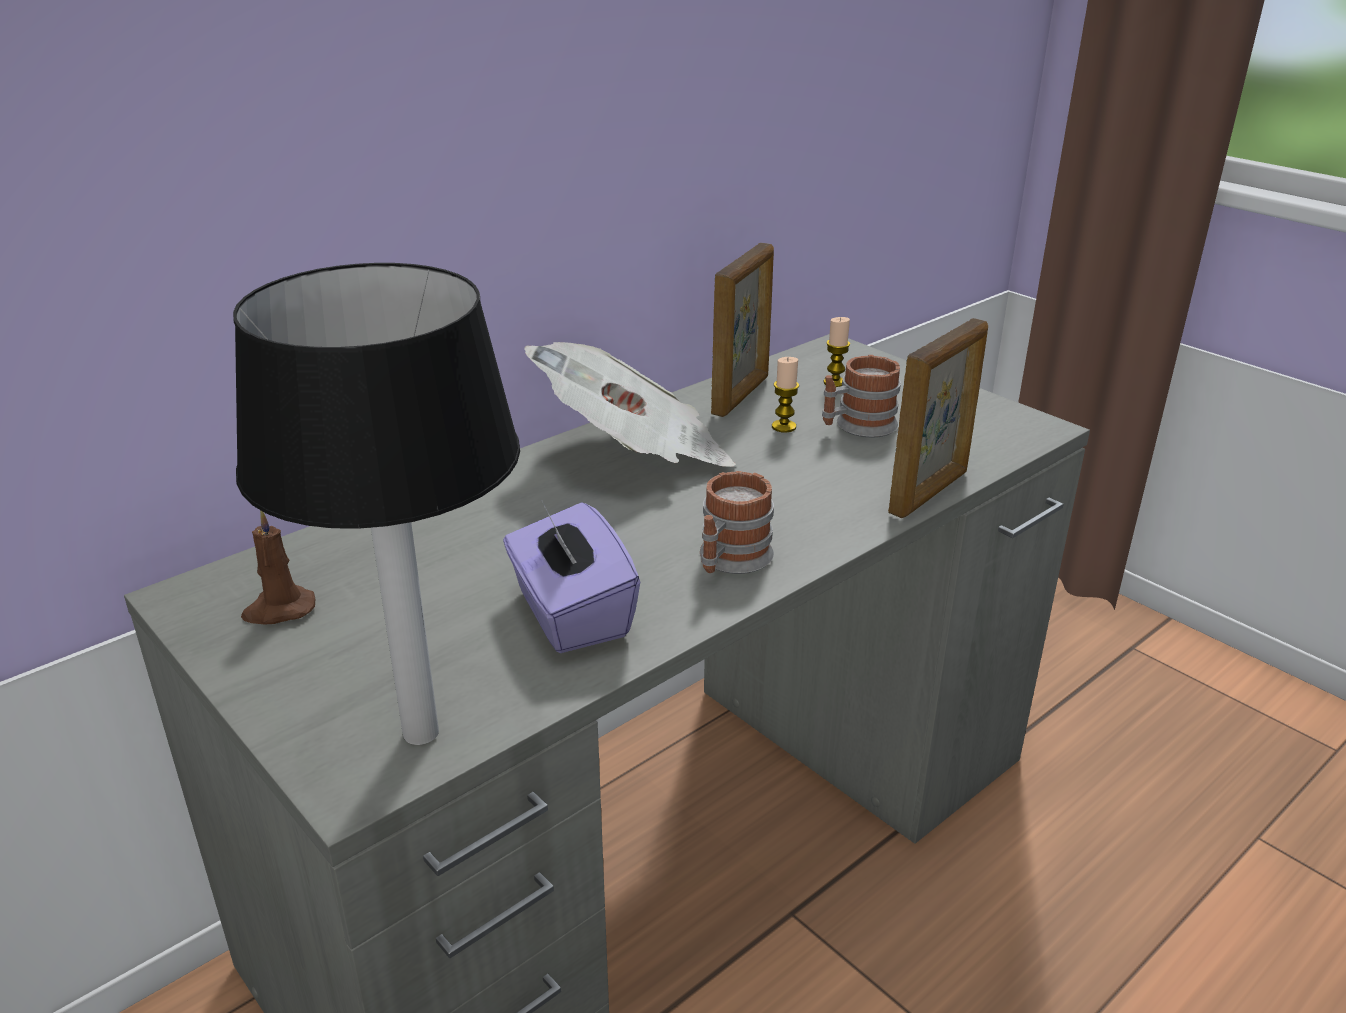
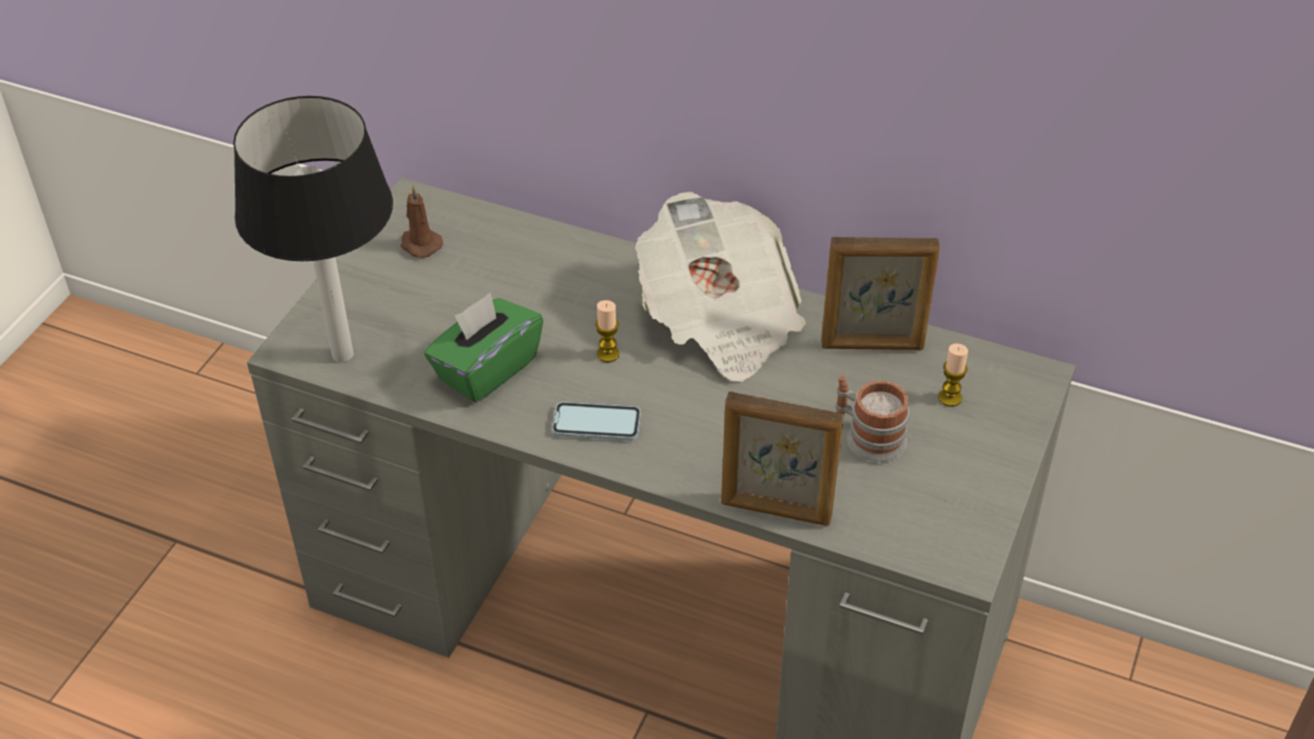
camera: 65 degrees right, 15 degrees up
(570, 614) = (486, 369): purple tissue box -> green tissue box
(730, 561) = (596, 424): mug -> phone
(783, 427) = (832, 390): candle -> candle (608, 354)

